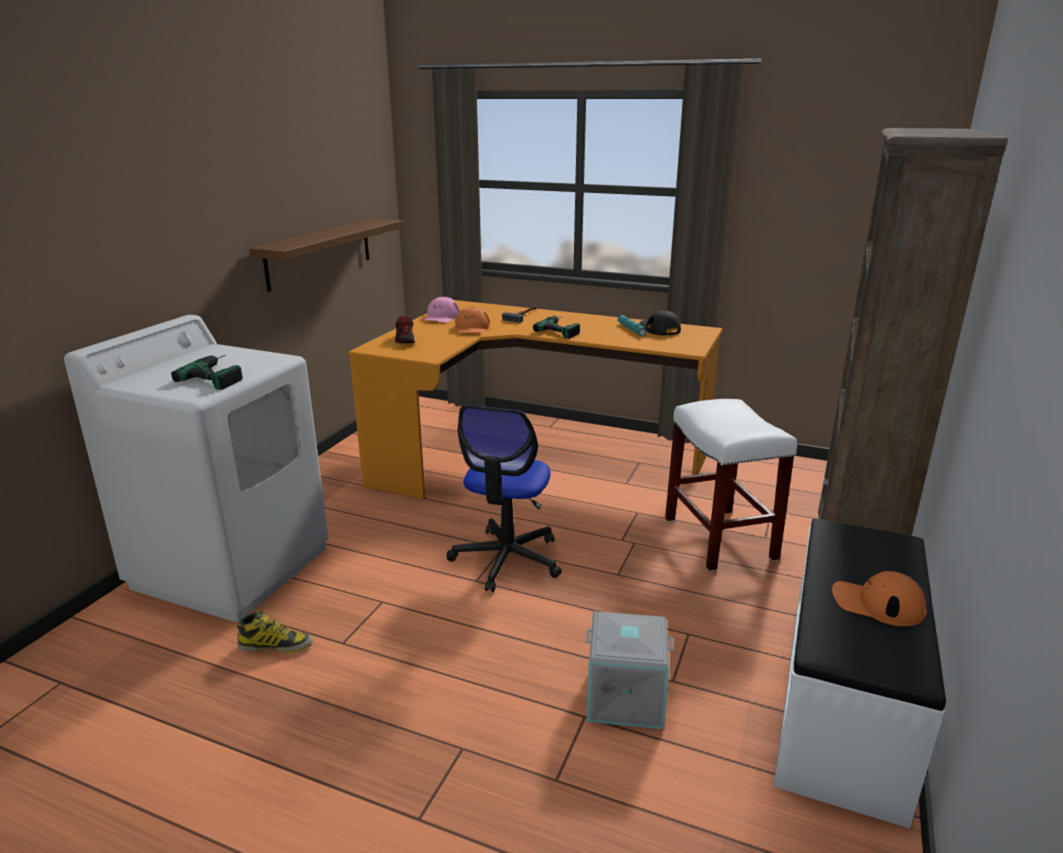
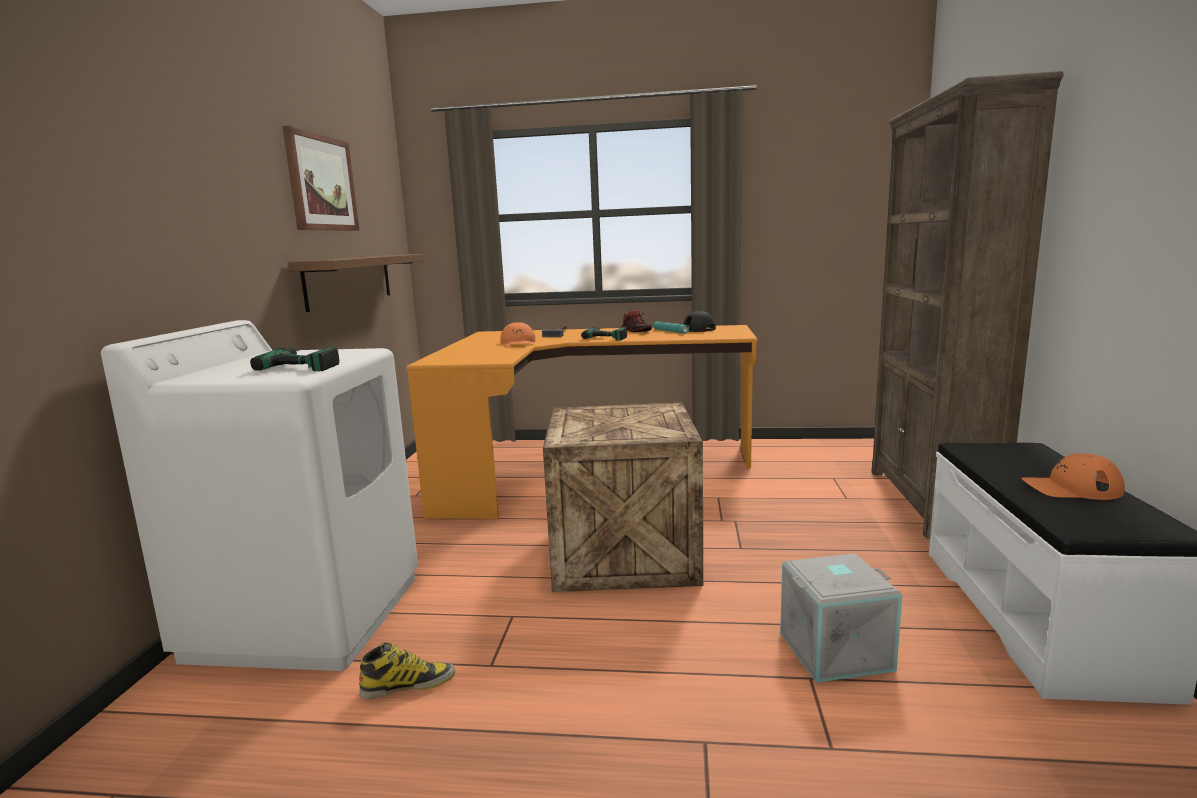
camera: 15 degrees left, 10 degrees down
(290, 164) = (321, 183): none -> picture
(406, 340) = (460, 354): shoe -> shoe (636, 331)
(441, 317) = (479, 340): pink cap -> none
(507, 559) = (622, 554): office chair -> crate
(720, 539) = (809, 505): white stool -> none

